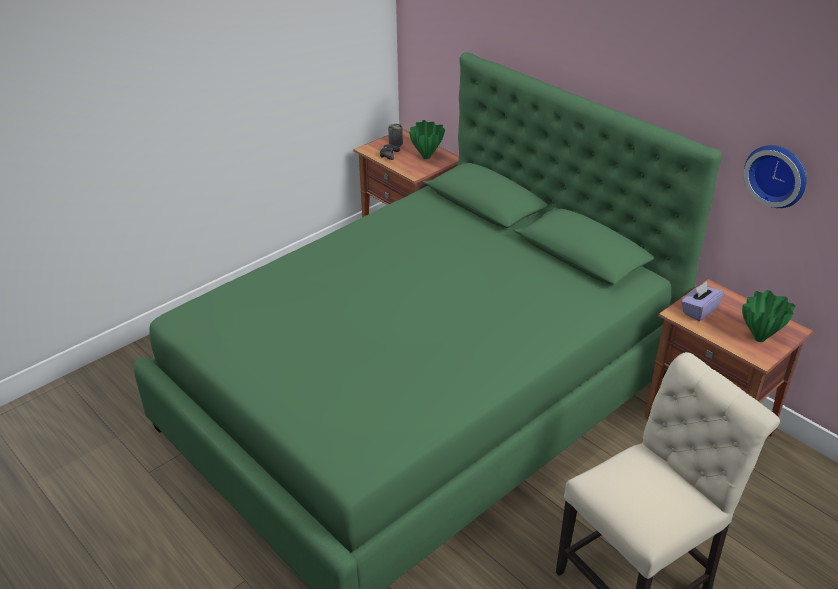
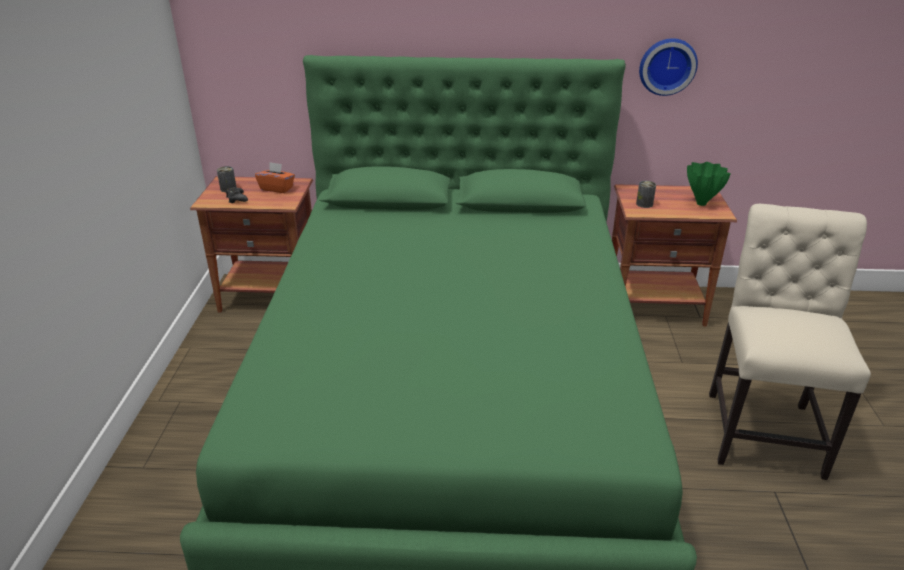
camera: 45 degrees left, 5 degrees down
(426, 157) = (277, 188): green vase -> orange tissue box
(699, 310) = (644, 204): purple tissue box -> can

